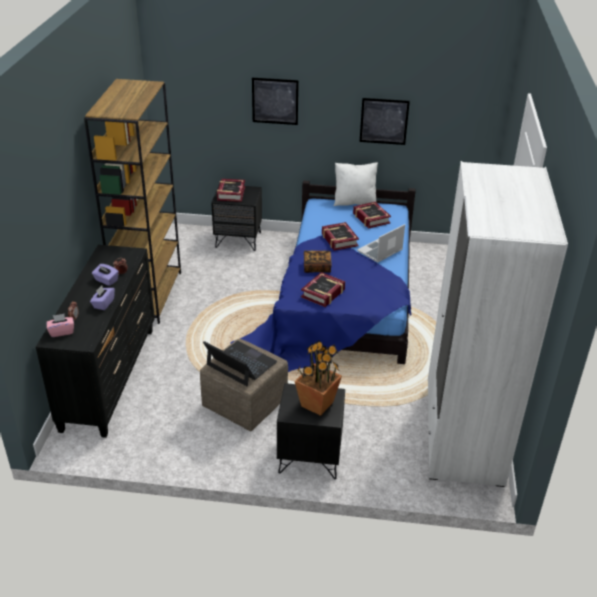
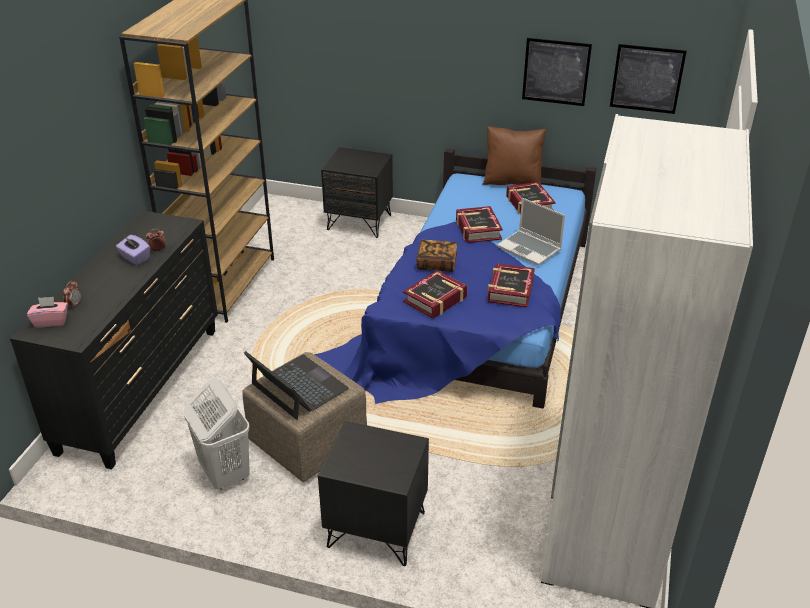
camera: 10 degrees right, 0 degrees up
(103, 304) = (119, 288): purple tissue box -> none
(191, 431) = (224, 473): none -> white laundry basket
(231, 193) = (349, 160): book -> book (510, 290)
(275, 101) = (410, 38): picture -> picture (647, 79)
(317, 403) = (382, 456): potted plant -> none
(354, 202) = (512, 181): white pillow -> brown pillow
(380, 251) = (530, 249): laptop -> laptop turned 105 degrees counterclockwise

